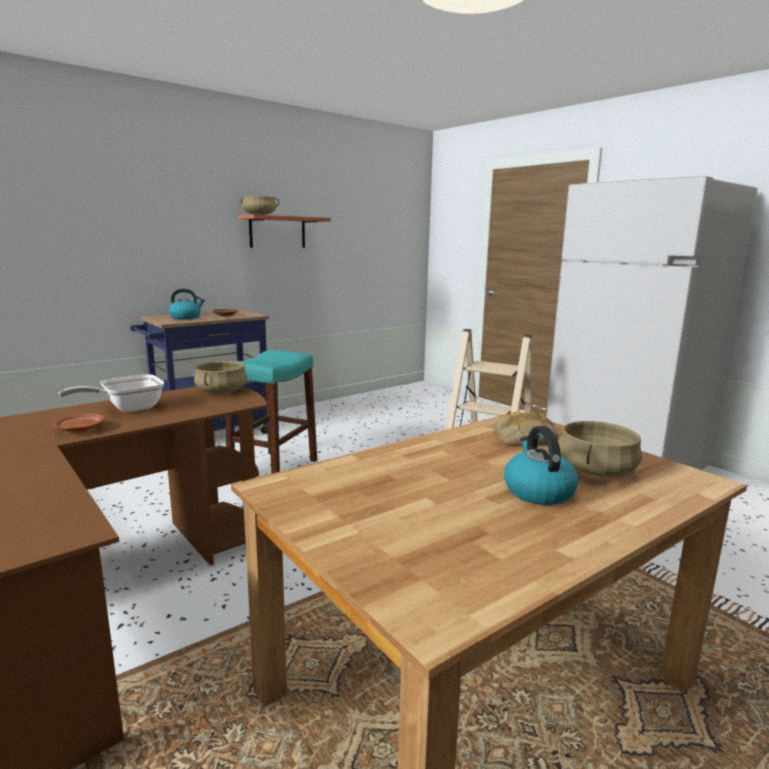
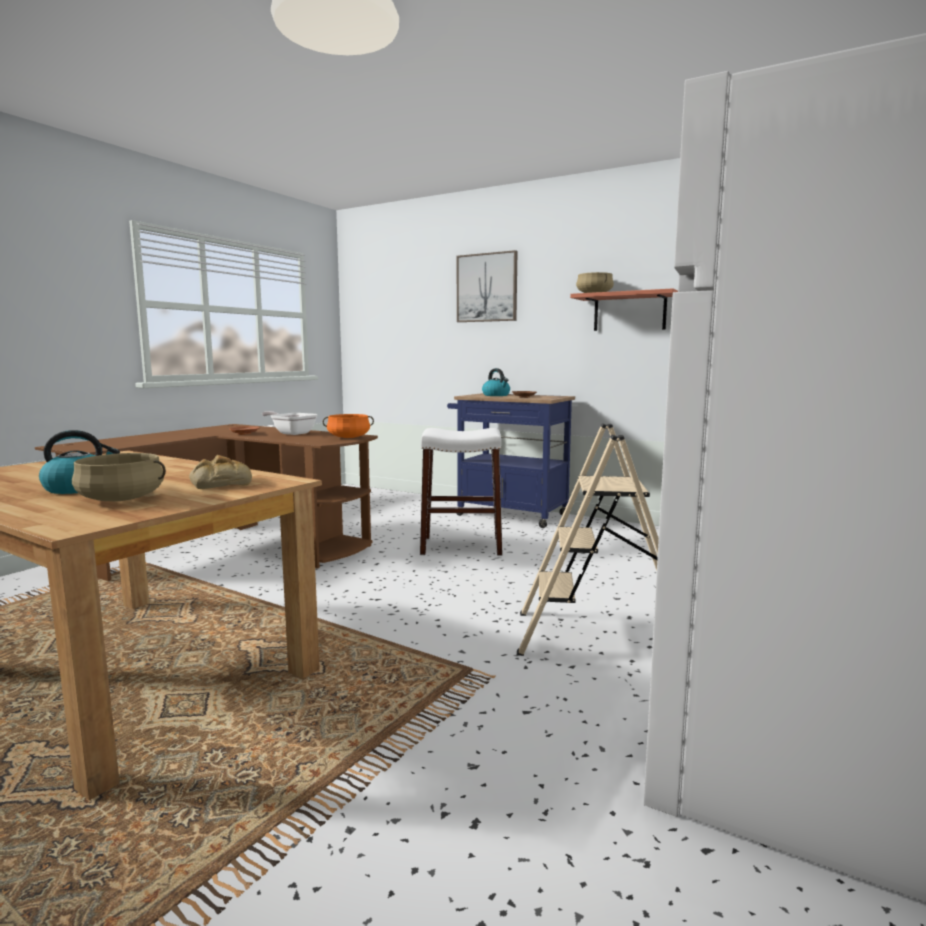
camera: 70 degrees right, 5 degrees down
(127, 194) = (487, 287): none -> picture
(221, 391) = (349, 437): beige cooking pot -> orange cooking pot
(274, 470) = (462, 546): turquoise stool -> white stool

